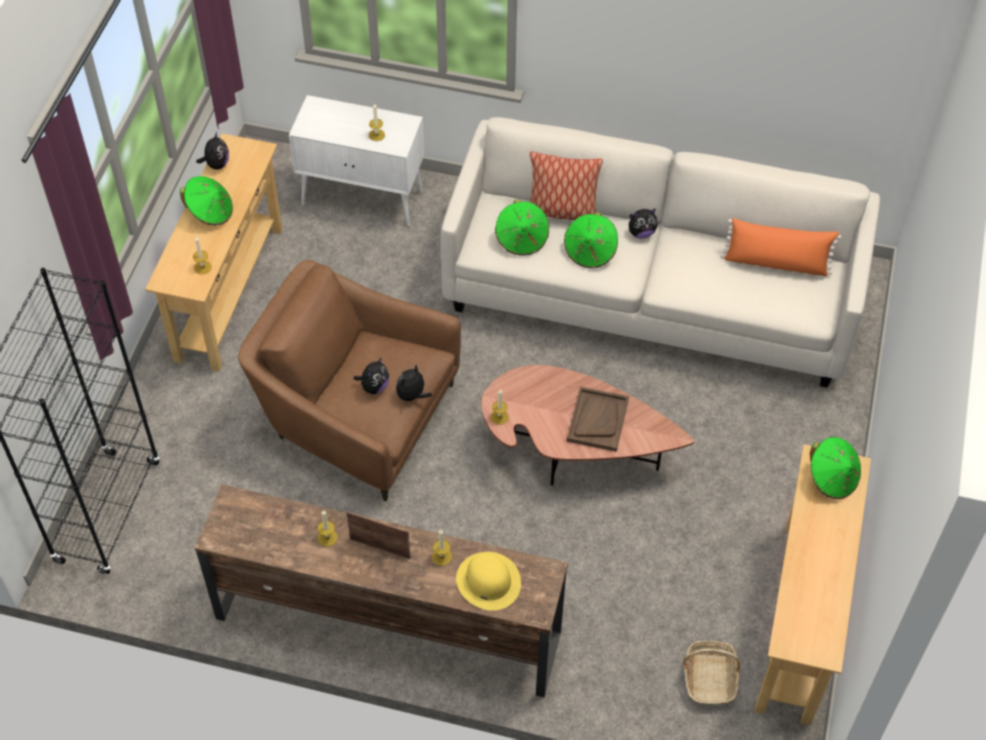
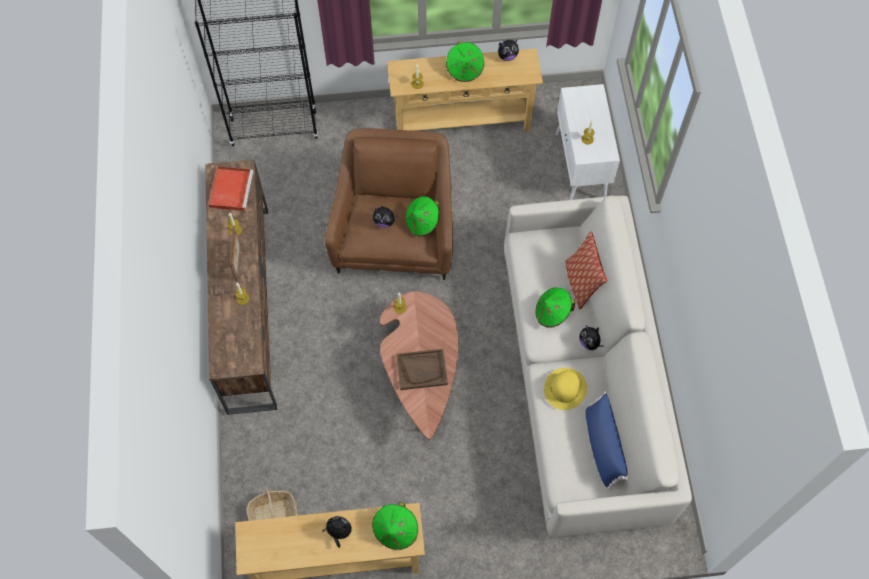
camera: 70 degrees right, 10 degrees up
(256, 525) = (231, 189): none -> red tray
(412, 396) = (387, 247): plush toy -> plush toy (339, 532)
(488, 581) = (233, 331): yellow hat -> yellow hat (565, 388)
(522, 239) = (543, 265): green hat -> green hat (422, 222)
(776, 263) = (602, 446): orange pillow -> blue pillow

